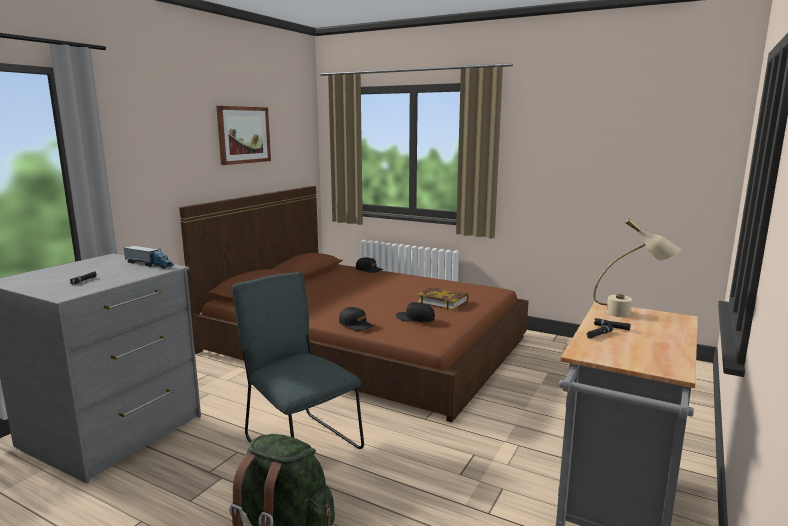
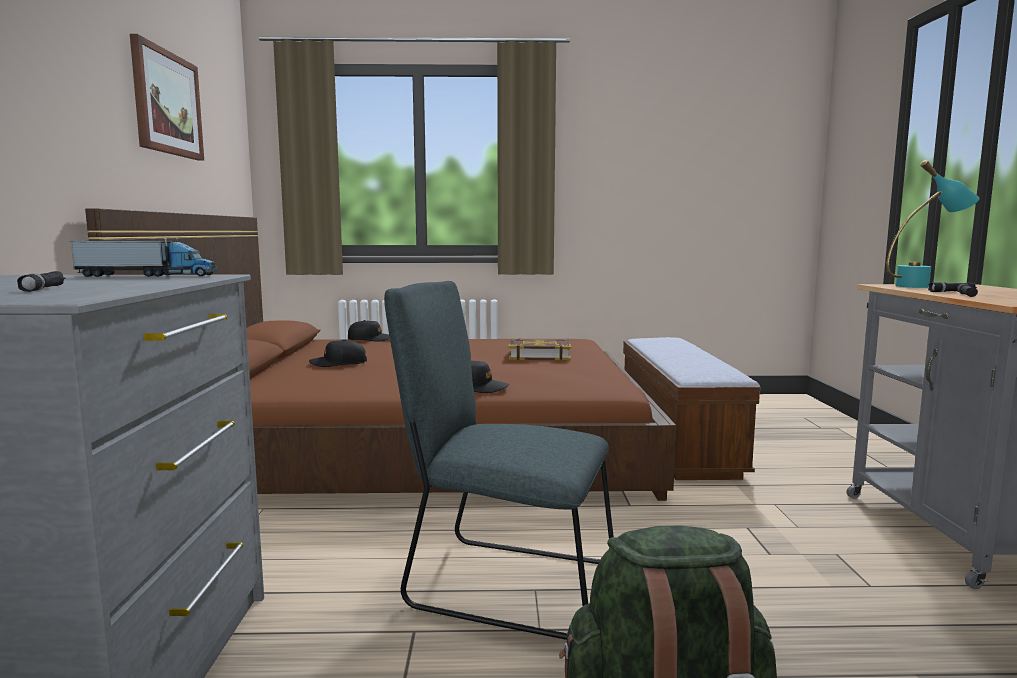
camera: 30 degrees left, 5 degrees down
(415, 318) = (545, 370): black cap -> black cap (338, 363)
(527, 380) = (676, 440): none -> bench
(630, 314) = (924, 286): beige table lamp -> turquoise table lamp

